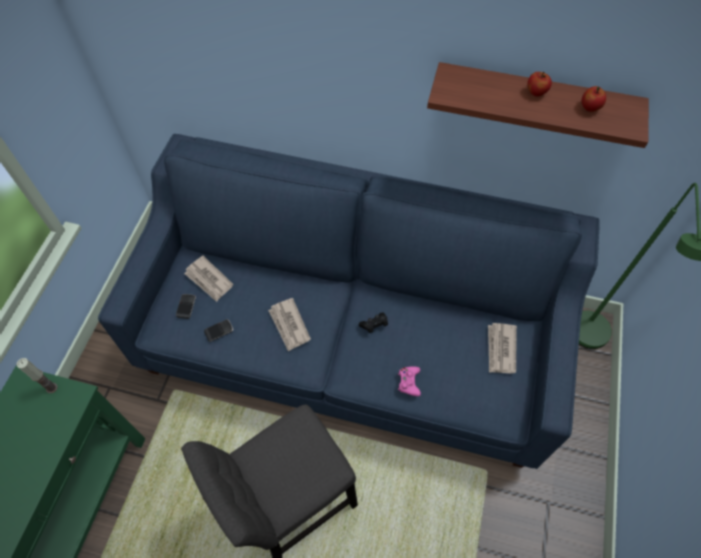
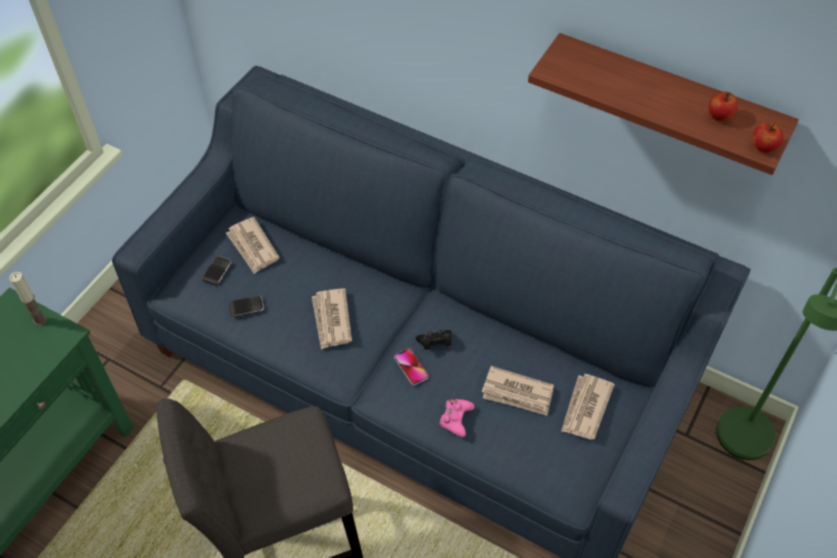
camera: 15 degrees right, 5 degrees down
(362, 349) = (411, 367): none -> phone
(448, 350) = (518, 393): none -> newspaper
(536, 92) = (661, 87): apple -> apple (763, 147)

